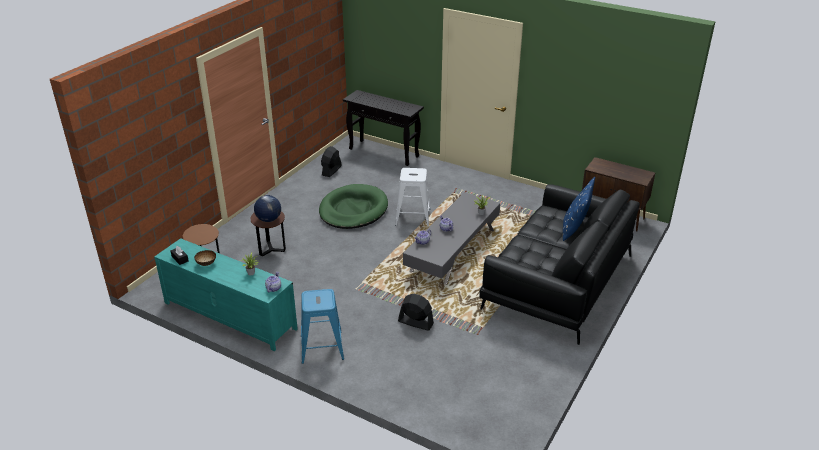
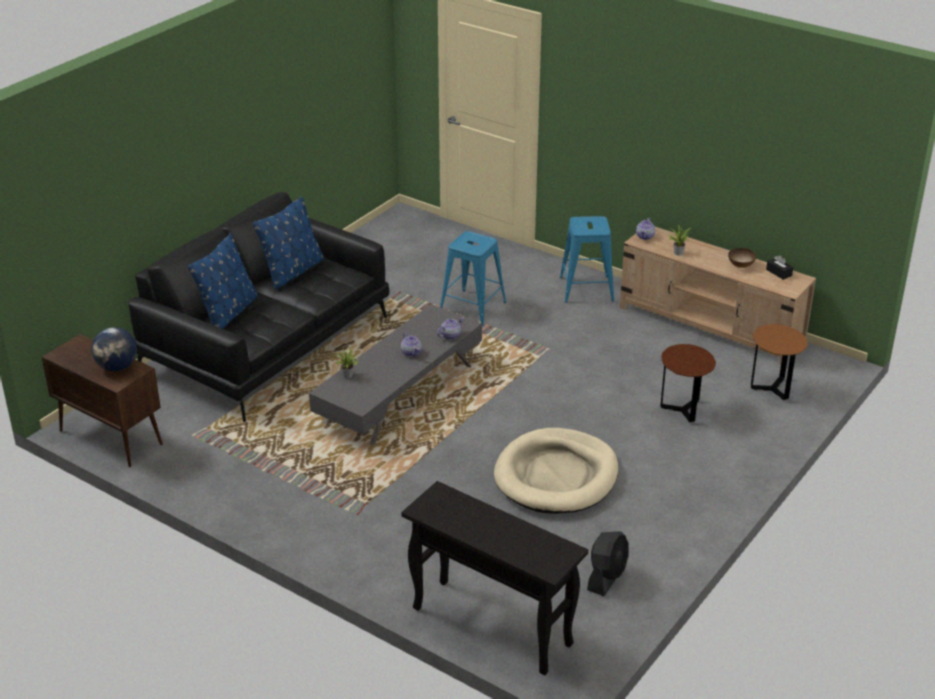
camera: 175 degrees left, 0 degrees up
(229, 315) = (711, 326): turquoise tv stand -> beige tv stand
(268, 219) = (685, 355): globe -> globe (117, 367)
(353, 210) = (556, 476): green dog bed -> beige dog bed
(413, 217) = (451, 456): white stool -> none
(415, 322) = (472, 307): black fan -> blue stool
(549, 262) = (293, 272): none -> blue pillow

